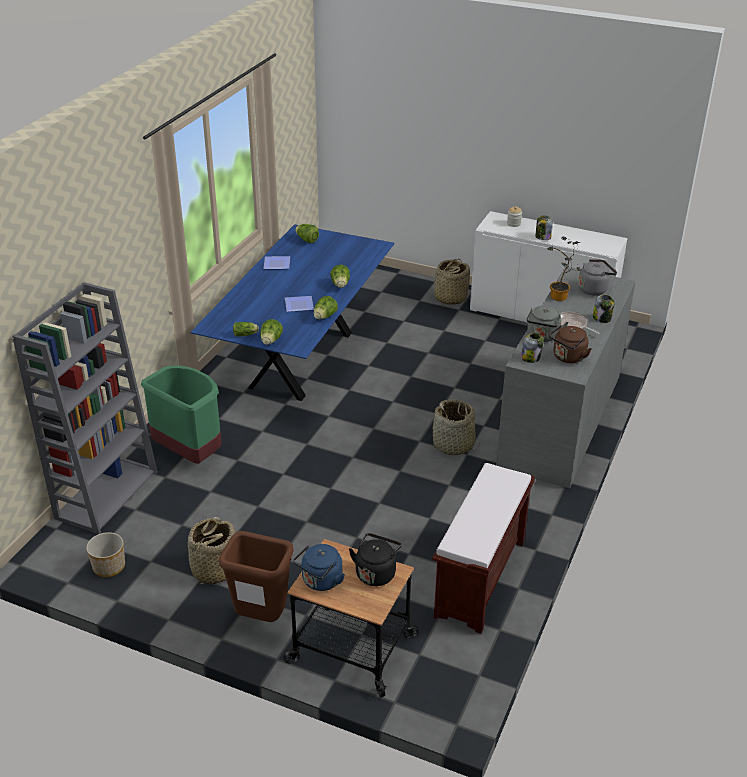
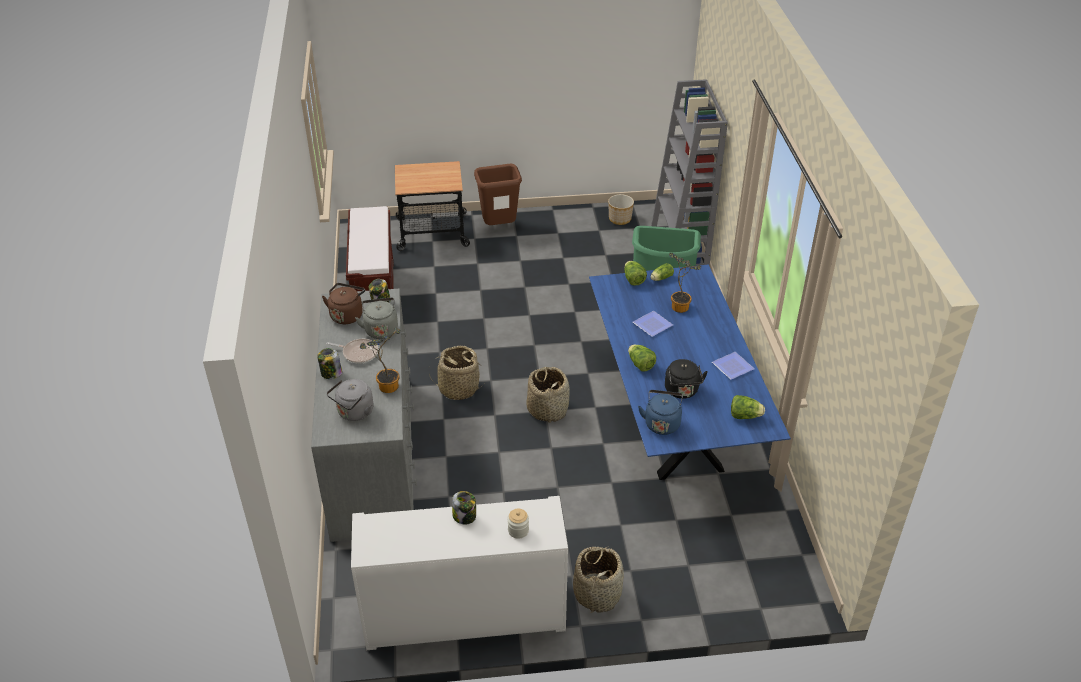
camera: 150 degrees right, 5 degrees up
(214, 570) = (555, 239): basket -> basket (547, 409)
(258, 310) = (680, 305): none -> potted plant
(320, 582) = (445, 170): blue kettle -> blue kettle (662, 423)
(324, 317) = (615, 321): lettuce -> none
(376, 572) = (416, 184): black kettle -> black kettle (682, 391)

